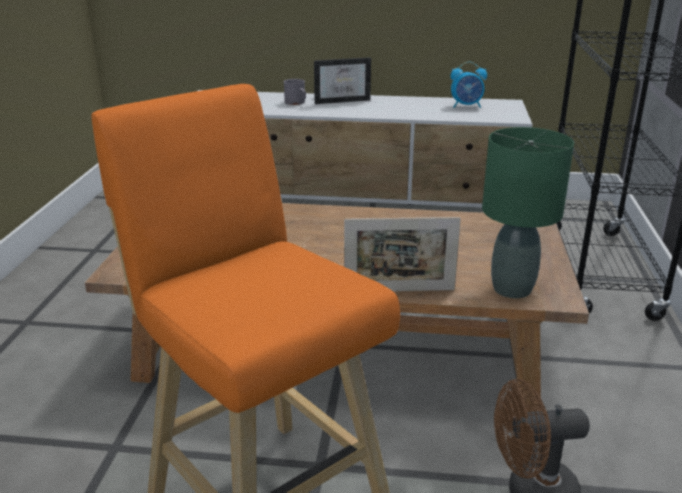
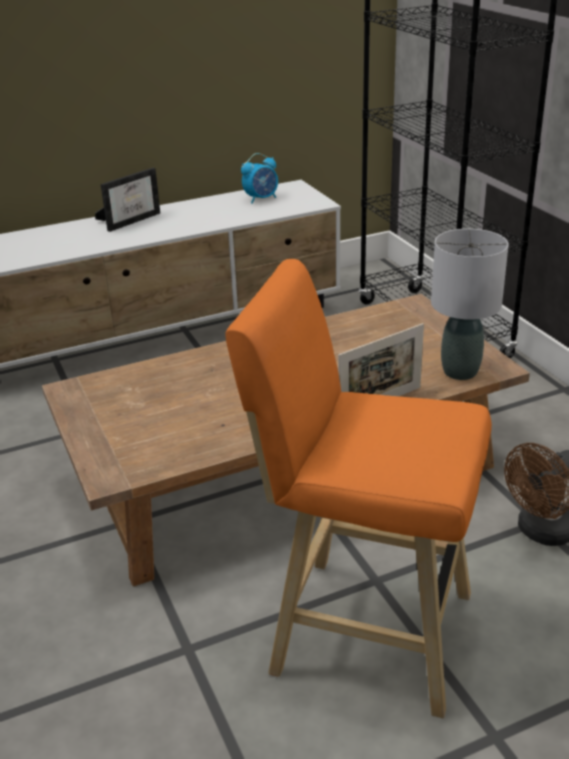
camera: 30 degrees left, 5 degrees up
(296, 103) = (87, 235): grey mug -> none
(511, 289) = (459, 372): green table lamp -> grey table lamp

